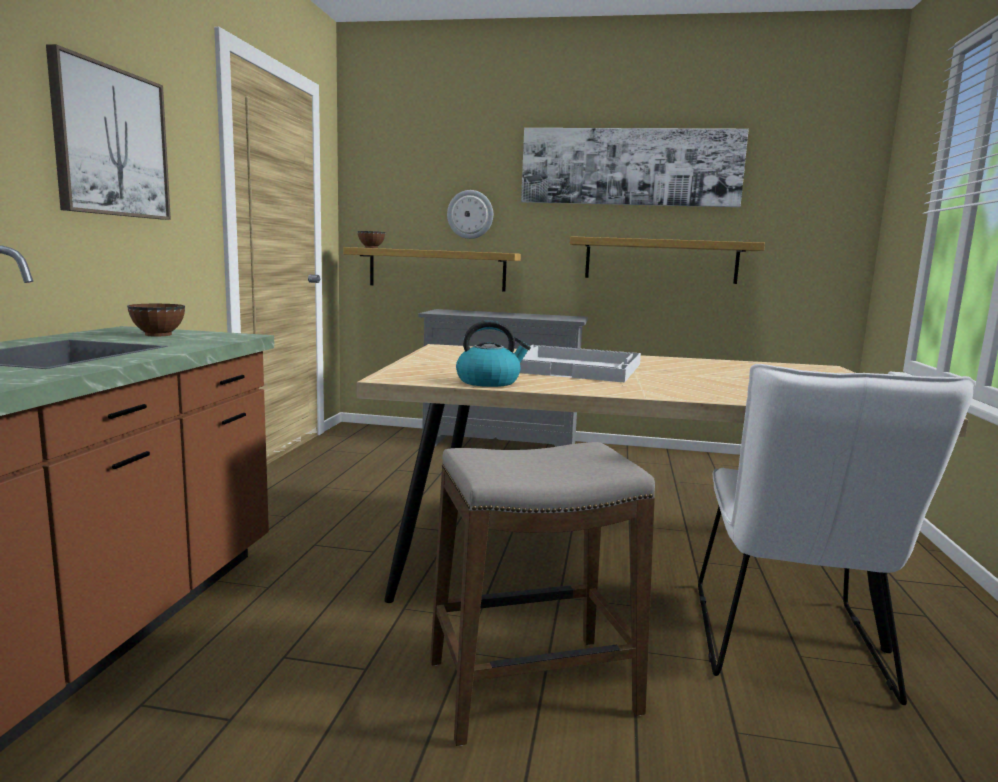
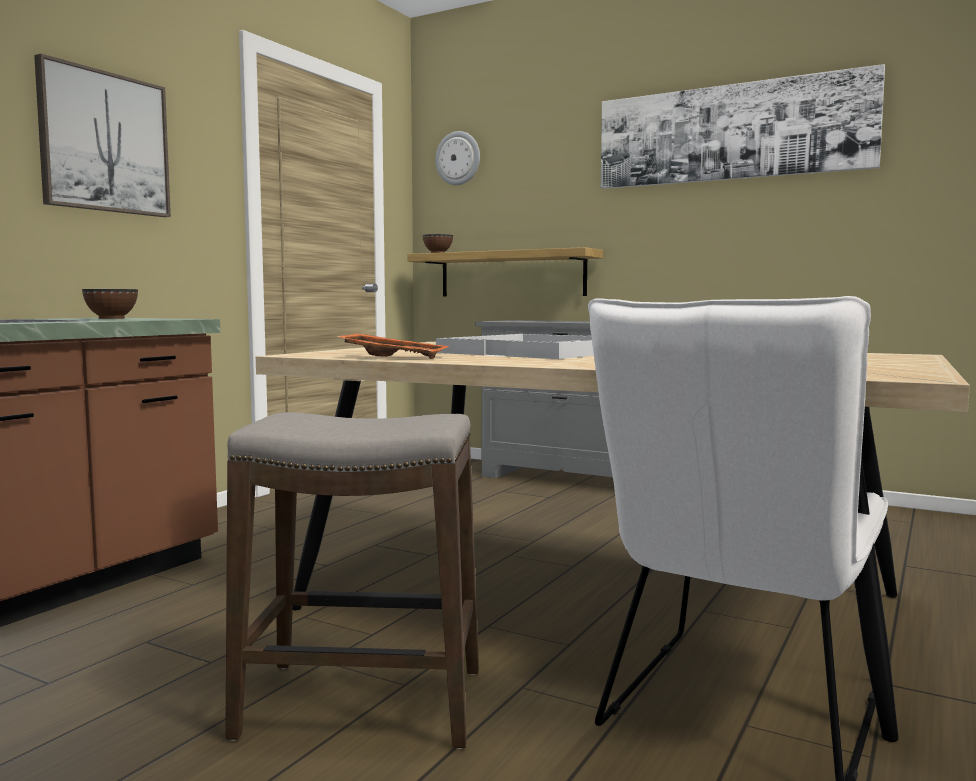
camera: 20 degrees right, 5 degrees down
(470, 214) = (546, 208): wall clock -> wall clock (458, 158)
(489, 382) = (394, 357): kettle -> orange tray
(661, 260) = (775, 246): shelf -> none

